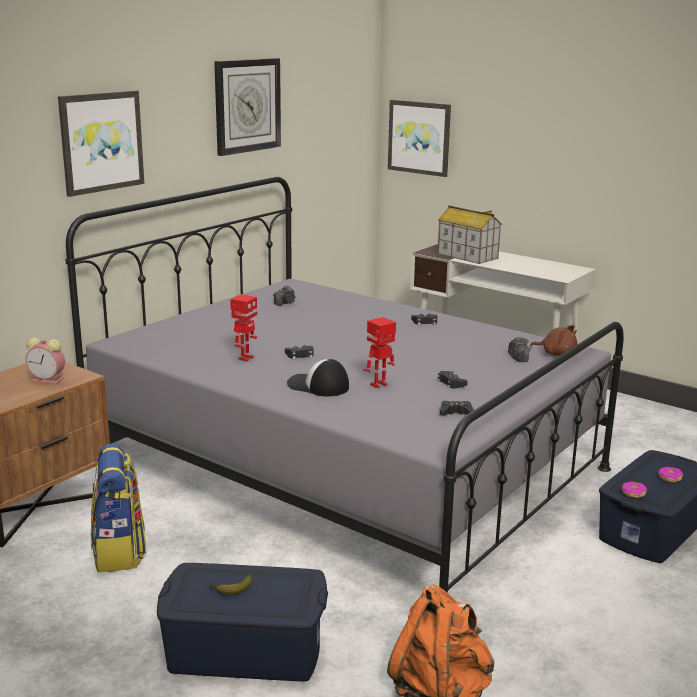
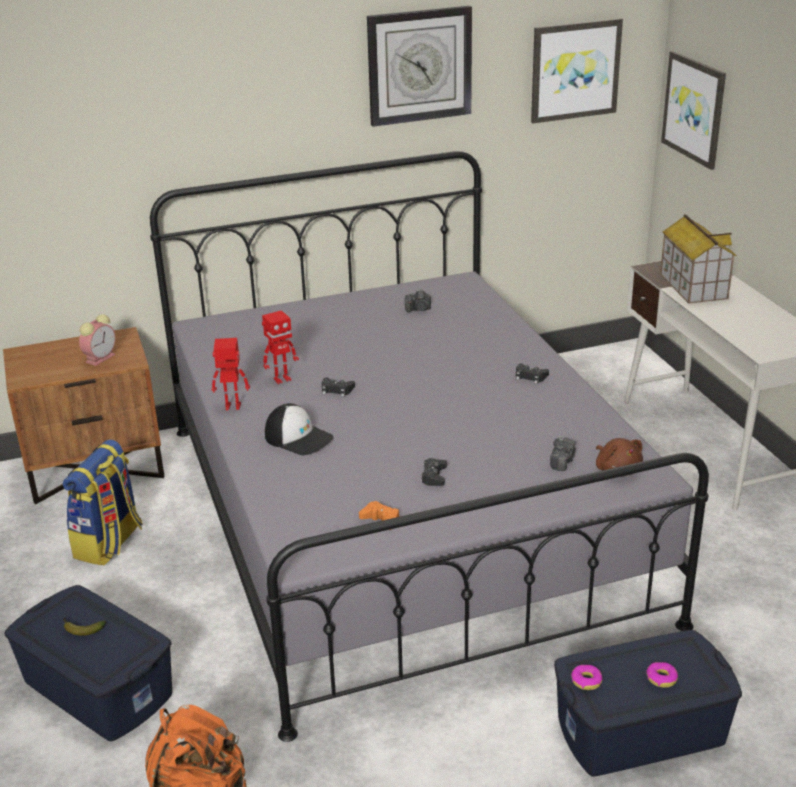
camera: 35 degrees right, 10 degrees up
(49, 380) = (101, 358): alarm clock -> alarm clock turned 105 degrees counterclockwise
(101, 142) = (202, 113): picture -> picture (575, 70)
(318, 386) = (299, 438): cap -> cap turned 150 degrees clockwise
(379, 385) = (358, 455): toy robot -> toy robot (232, 407)
(455, 413) = (381, 519): black game controller -> orange game controller

